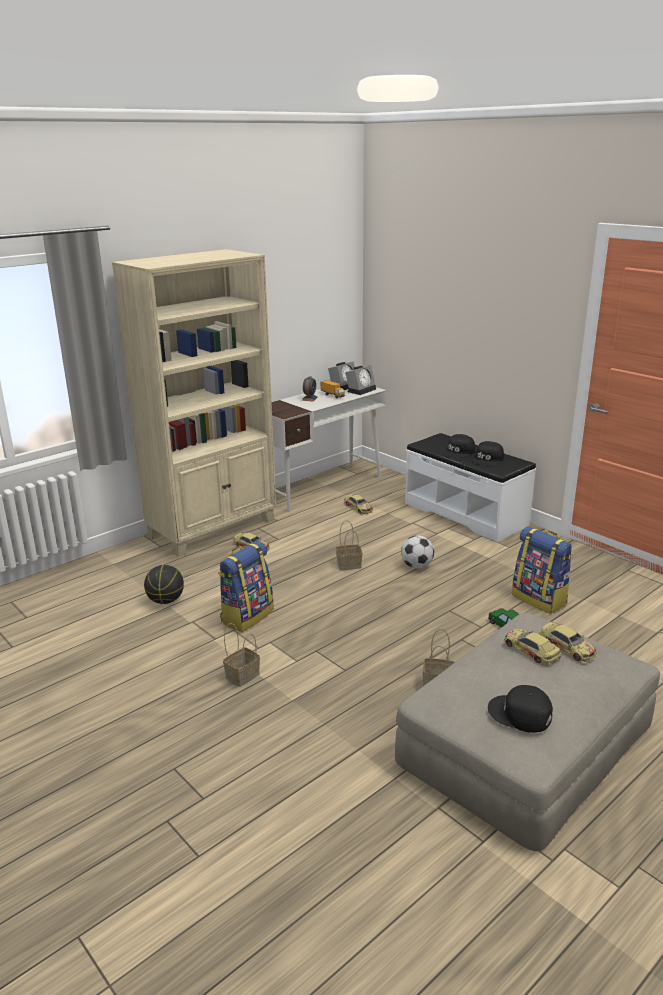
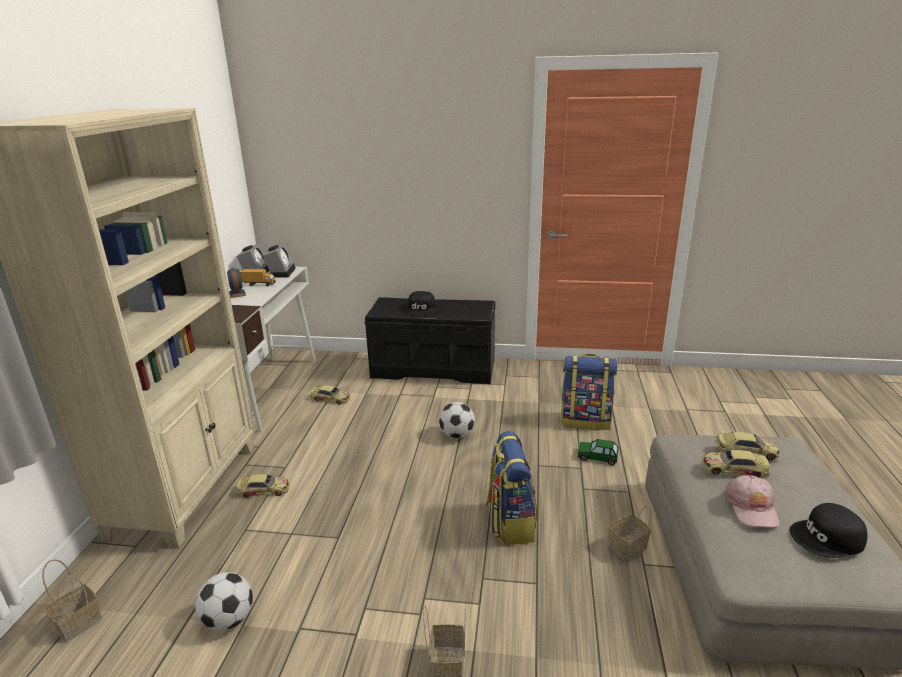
camera: 40 degrees left, 0 degrees up
(166, 600) = (229, 619): basketball -> football
(247, 616) = (359, 580): backpack -> backpack (510, 522)
(349, 564) = (395, 462): basket -> basket (79, 621)
(466, 513) = (434, 368): white bench -> black bench
(488, 459) = (455, 308): black cap -> none
(496, 673) = (751, 507): none -> pink cap

